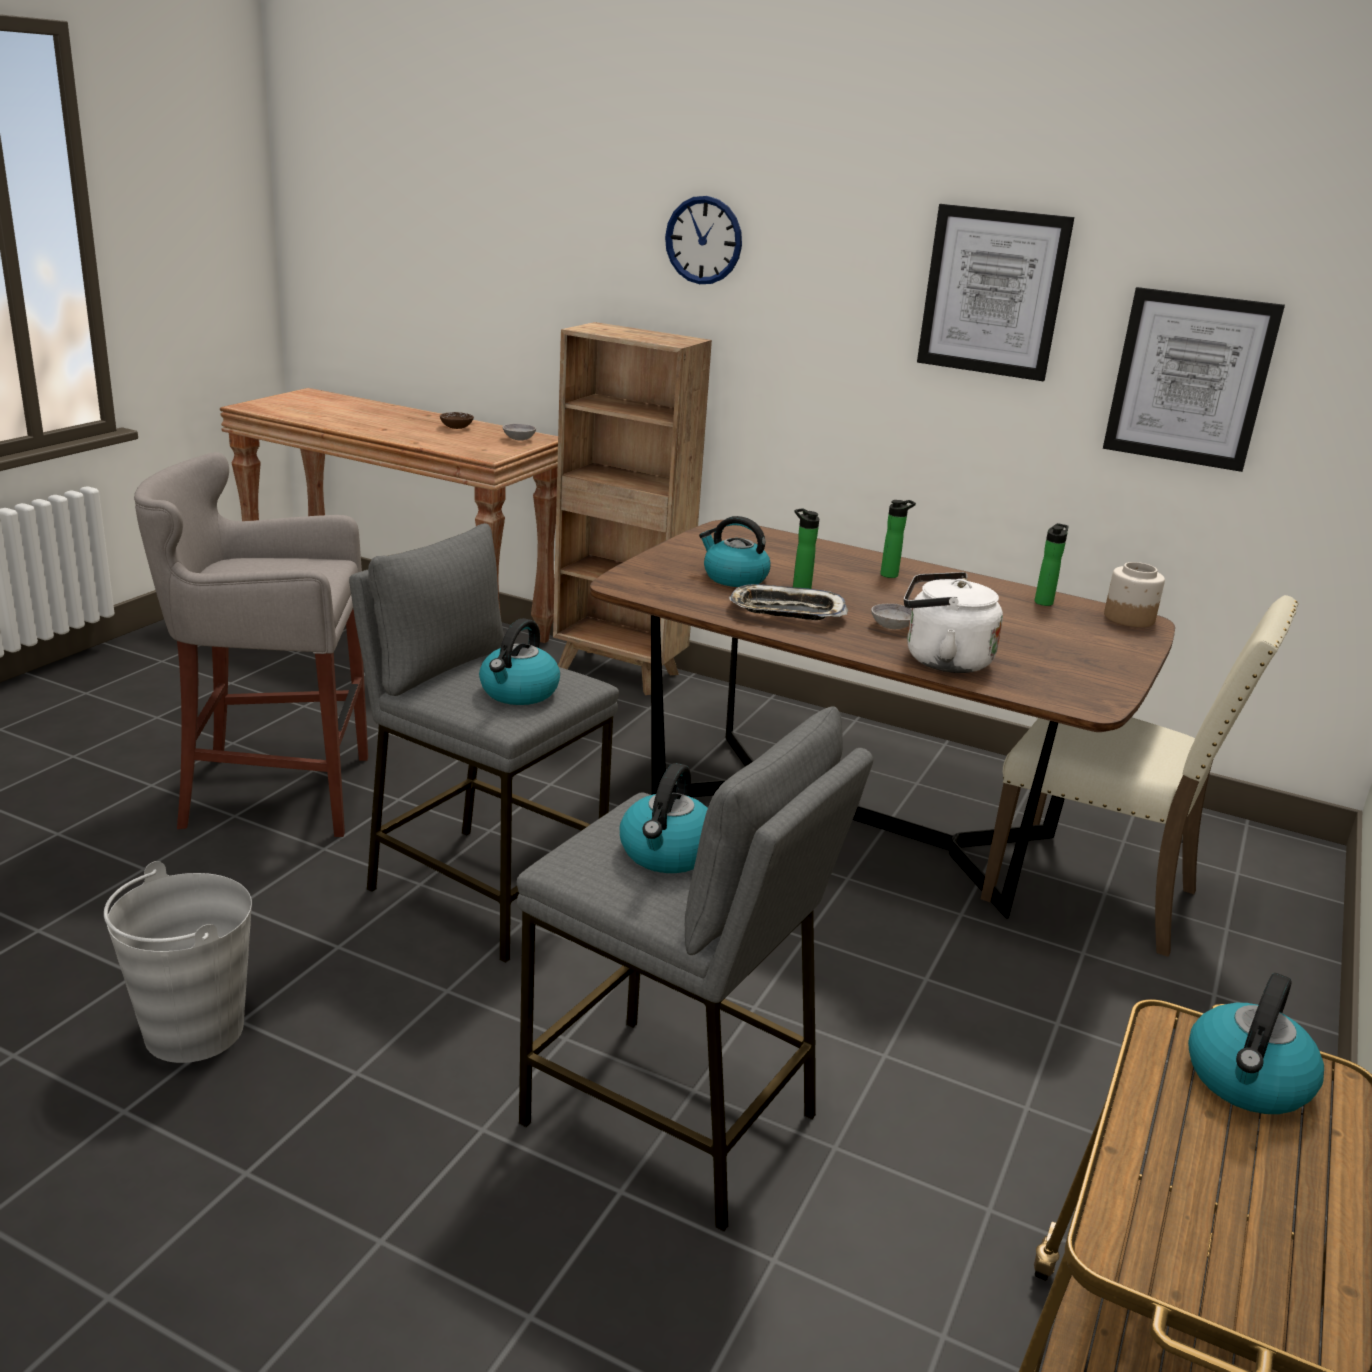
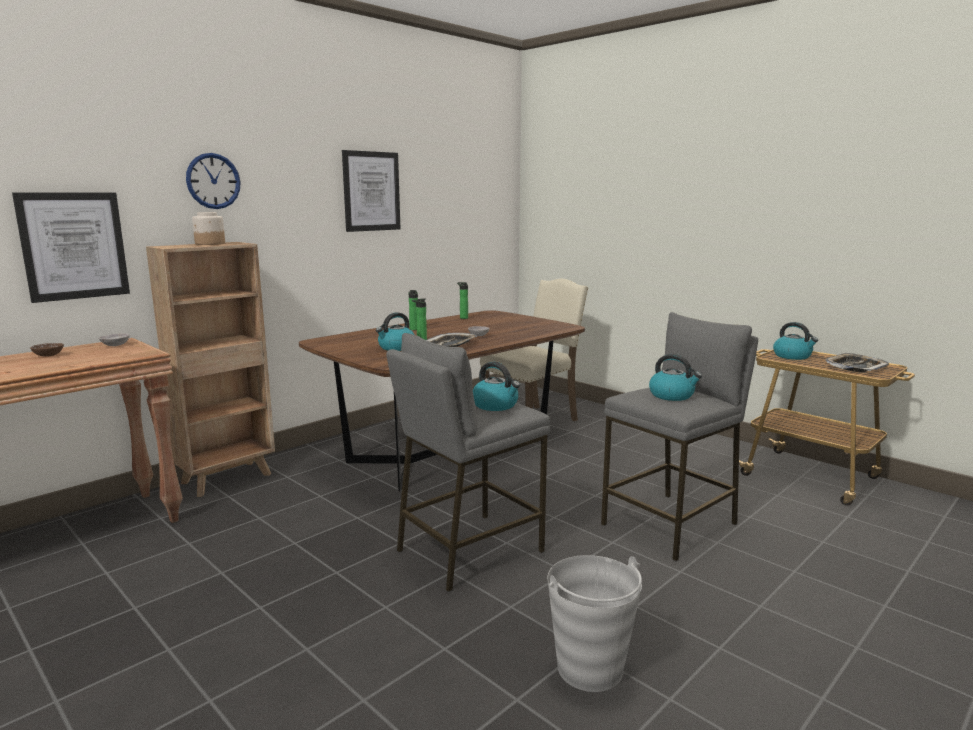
camera: 70 degrees left, 10 degrees down
(271, 793) = (283, 628): grey stool -> none
(941, 660) = (520, 335): white kettle -> none
(1128, 618) = (487, 313): jar -> jar (210, 244)
(1190, 379) = (445, 217): picture -> picture (74, 246)
(1214, 1215) = (855, 367): none -> tray

